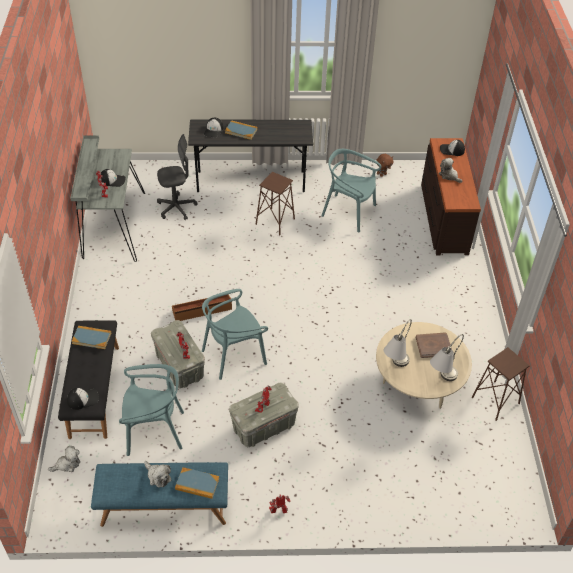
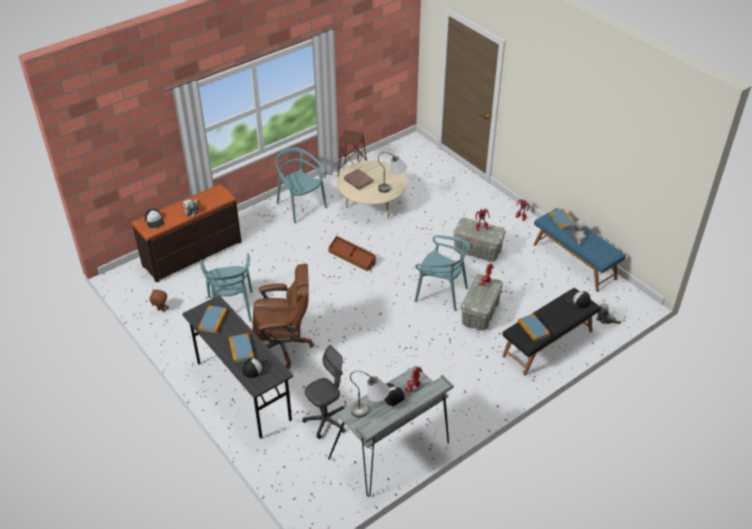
camera: 125 degrees left, 5 degrees down
(154, 431) = (538, 295): turquoise chair -> turquoise chair (300, 206)
(176, 208) = (326, 421): grey office chair -> grey office chair turned 105 degrees clockwise
(202, 310) = (421, 332): brown storage box -> brown storage box (352, 257)
(275, 221) = (283, 345): brown stool -> brown office chair
(286, 130) = (213, 320): none -> book
(441, 380) = (382, 168): grey table lamp -> grey table lamp (370, 412)

